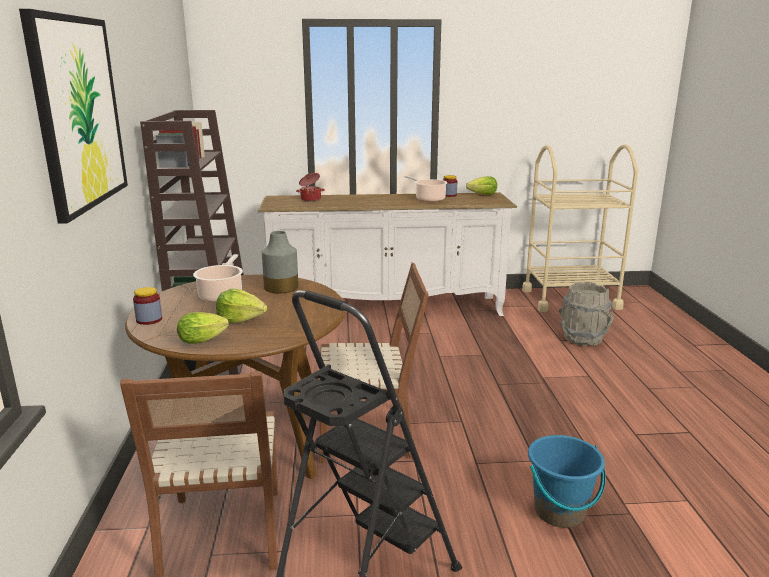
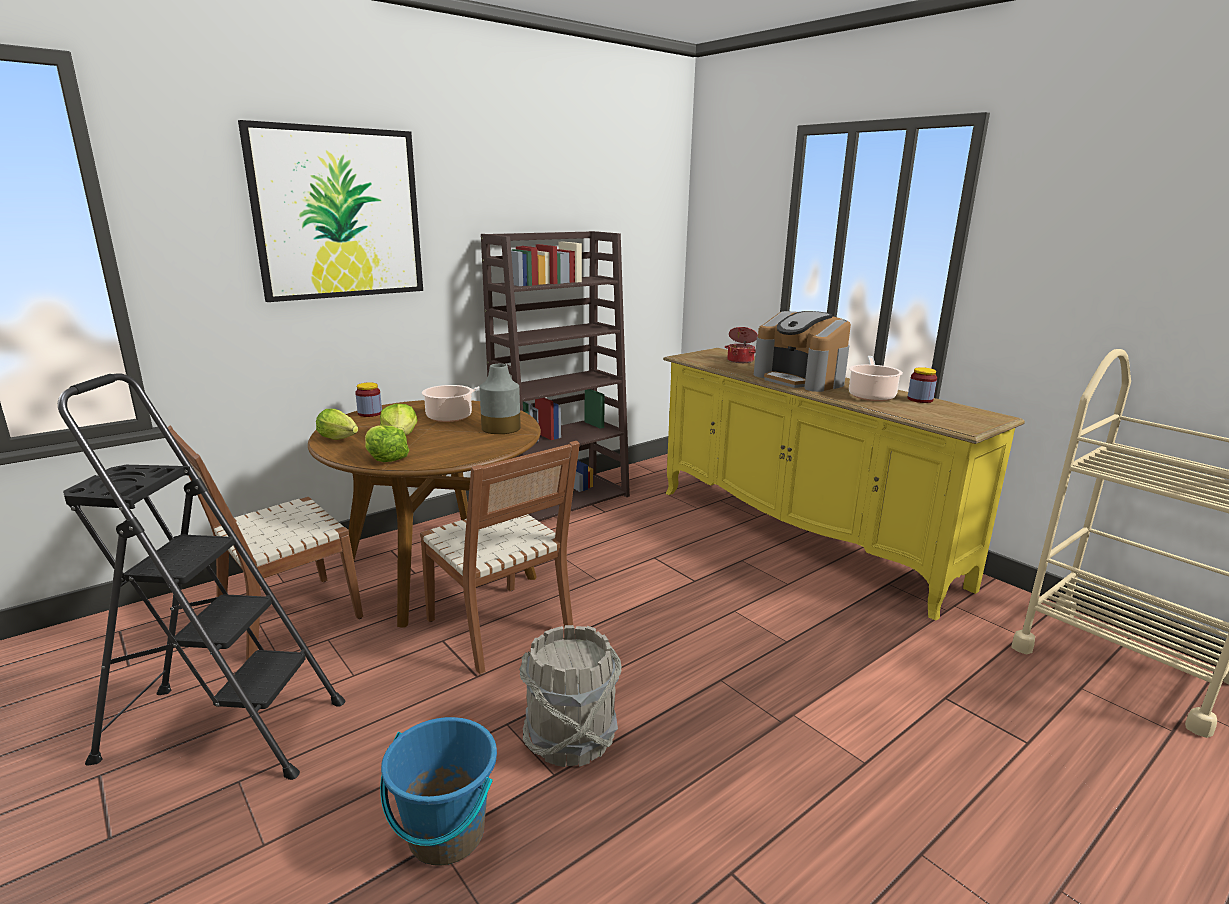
camera: 55 degrees right, 0 degrees up
(375, 200) = (800, 379): none -> coffee machine
(386, 309) = (799, 536): white cabinet -> yellow cabinet
(482, 194) = (975, 412): lettuce -> lettuce (385, 458)
(582, 338) = (992, 719): grey bucket -> grey bucket (571, 739)

